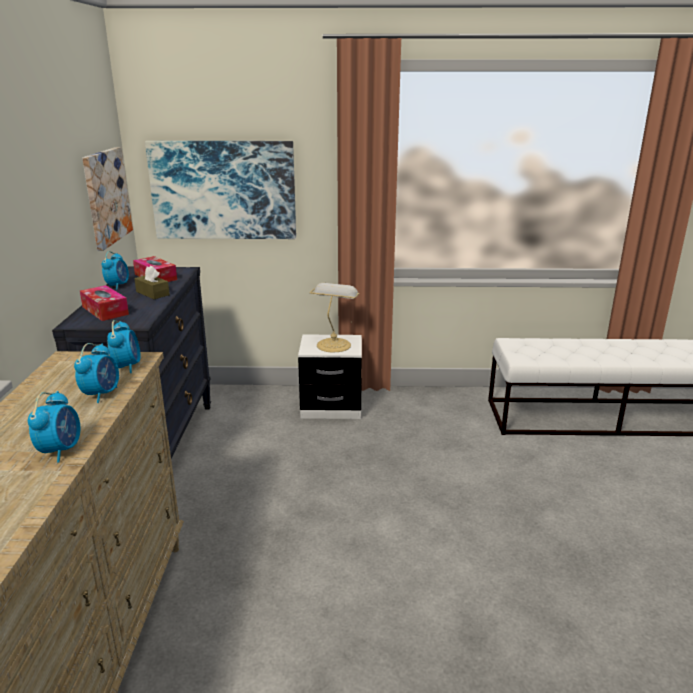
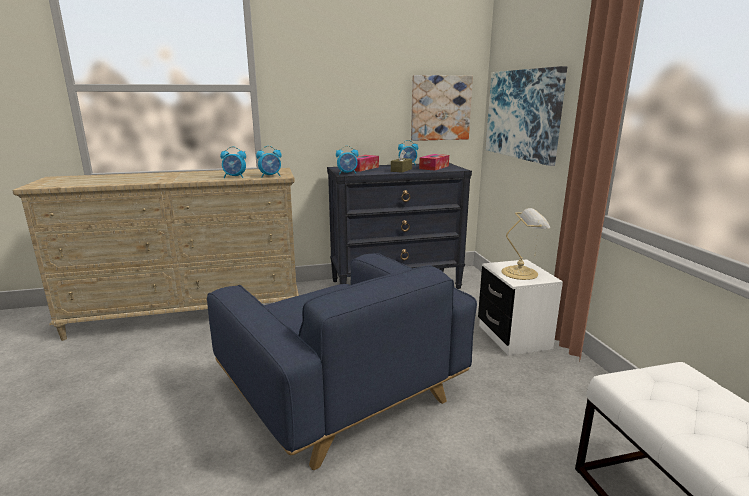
camera: 75 degrees right, 5 degrees down
(61, 450) = (175, 180): alarm clock -> alarm clock (347, 173)
(381, 527) = (341, 391): none -> blue armchair

